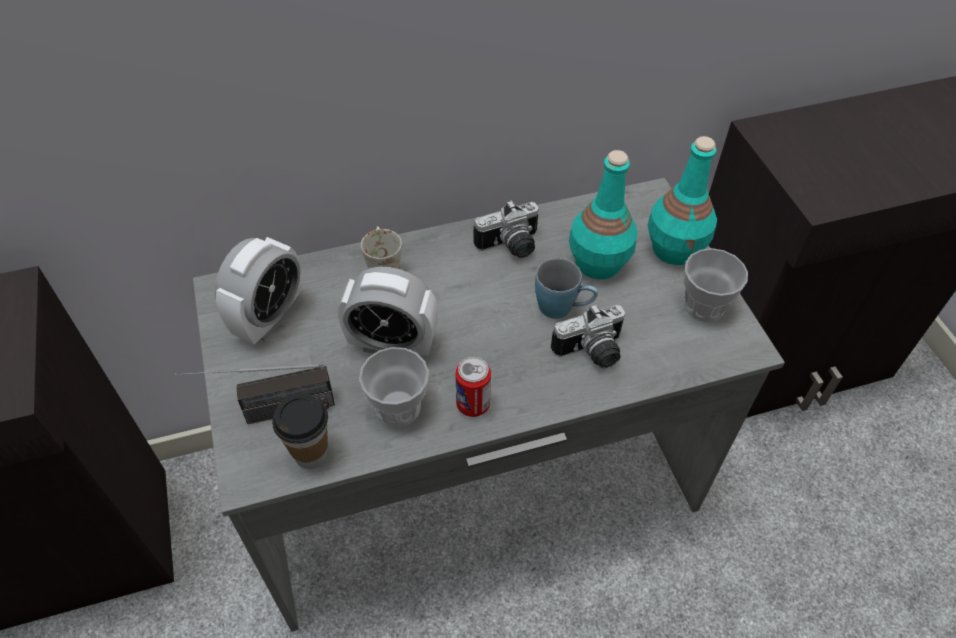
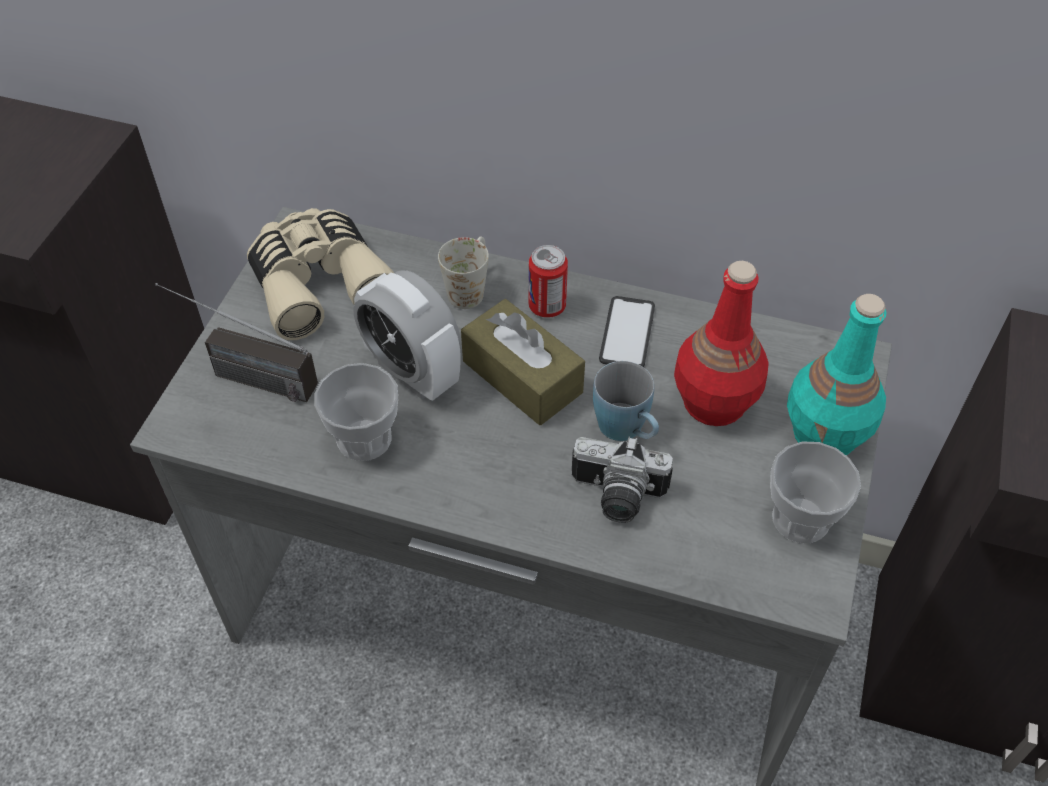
camera: 35 degrees right, 0 degrees up
(269, 318) = (318, 282): alarm clock -> beige binoculars
(311, 454) = (247, 437): cup -> none
(468, 309) = (522, 377): none -> brown tissue box
(473, 404) = (440, 478): can -> can (547, 306)
(511, 247) = (627, 333): camera -> phone
(598, 263) = (713, 402): turquoise bottle -> red bottle

